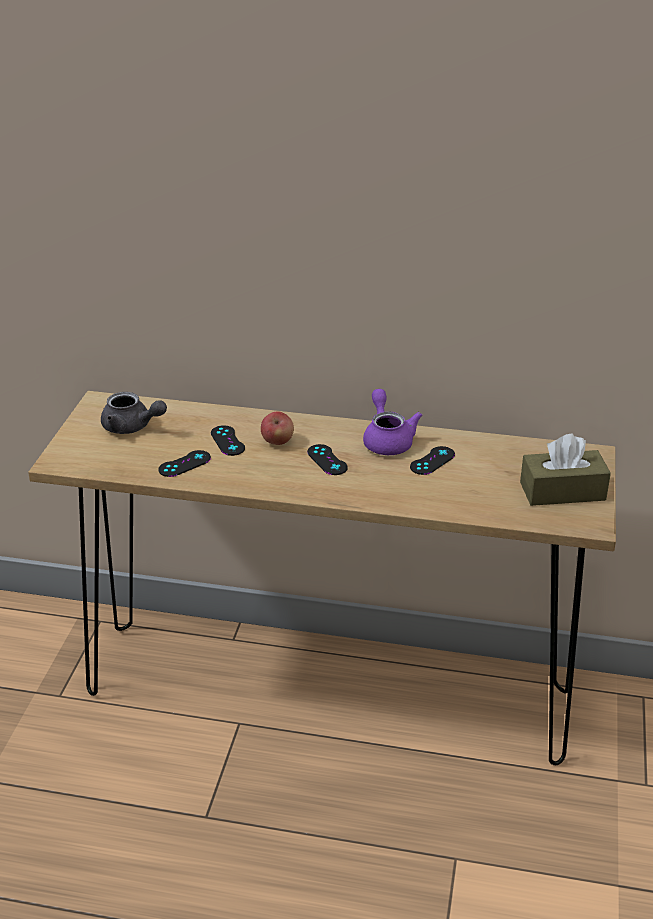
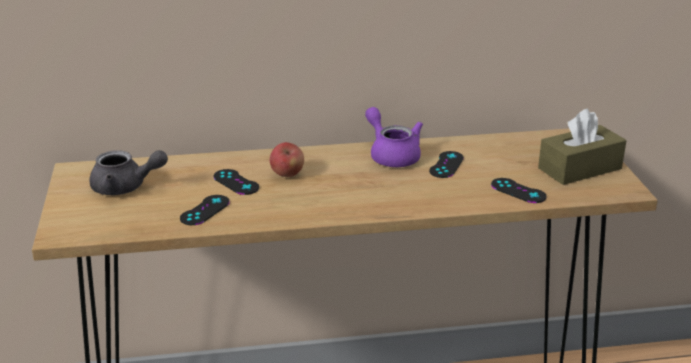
camera: 20 degrees left, 5 degrees down
(327, 460) = (347, 181): black game controller -> black game controller (518, 191)

